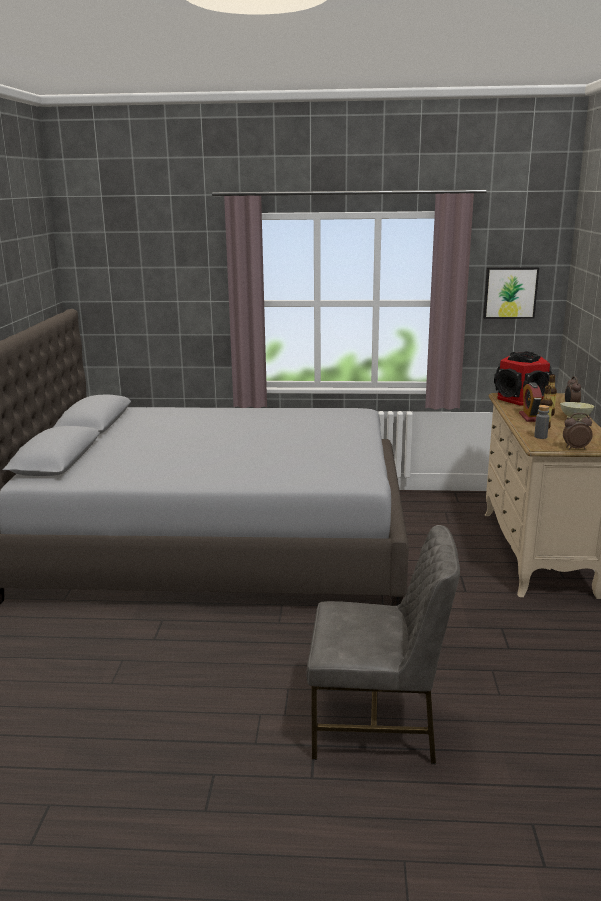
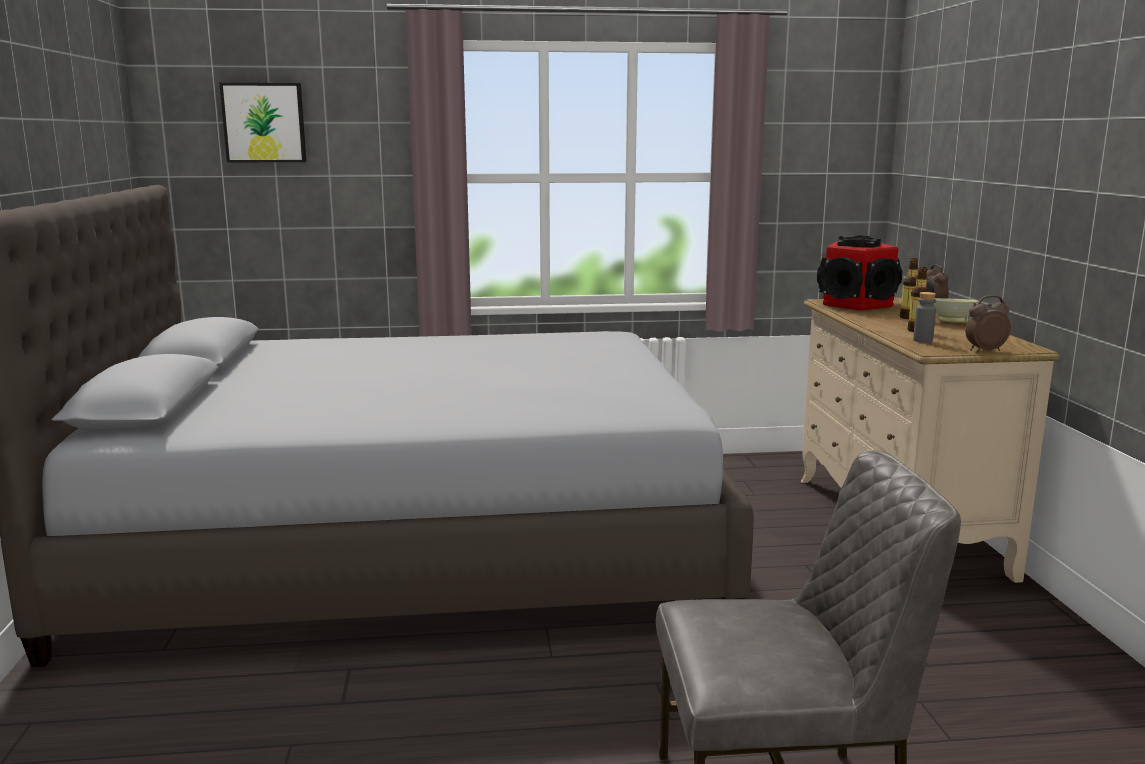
camera: 10 degrees left, 5 degrees down
(510, 292) = (817, 161): picture -> picture (264, 123)
(530, 417) = (886, 321): alarm clock -> none

